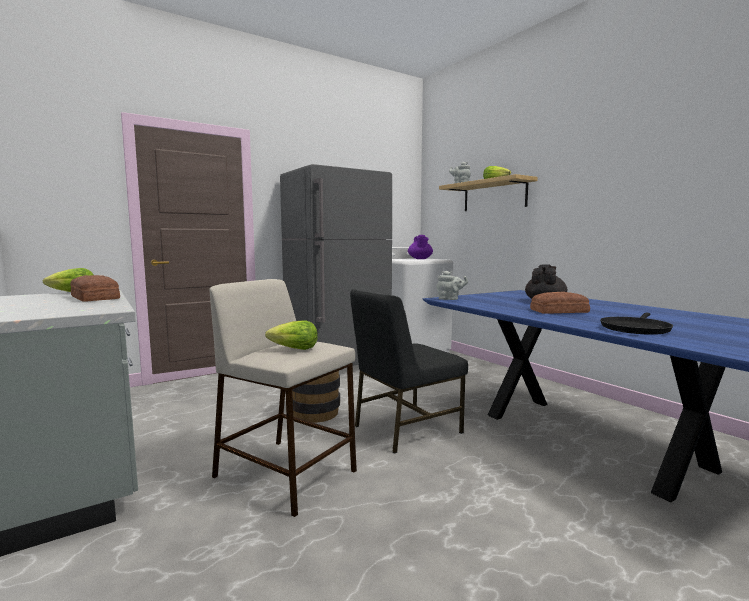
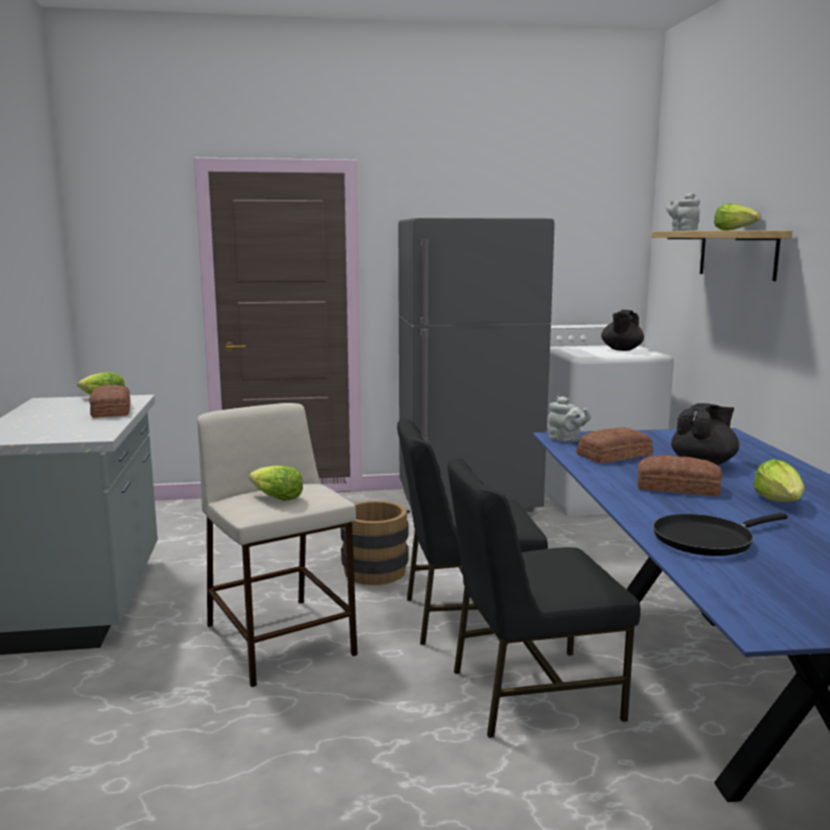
camera: 25 degrees right, 5 degrees up
(420, 259) = (621, 350): purple teapot -> black teapot
(491, 303) = (612, 455): none -> bread
(495, 467) = (531, 693): none -> black chair
(620, 311) = (780, 501): none -> lettuce

